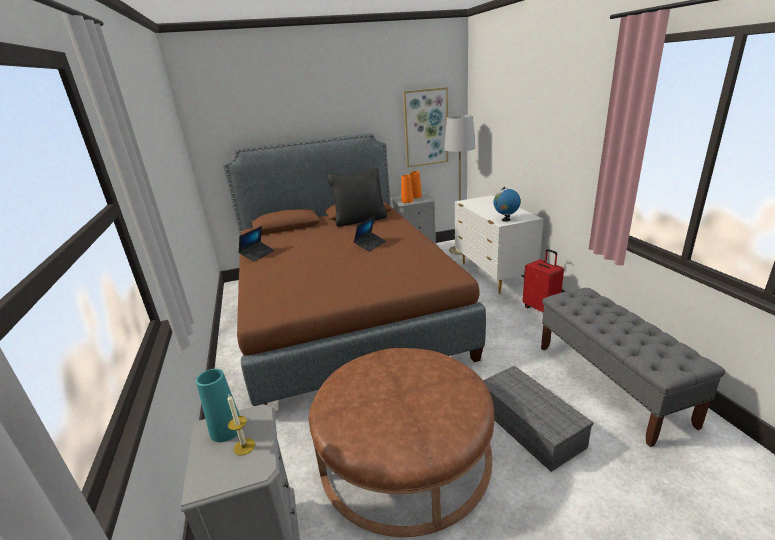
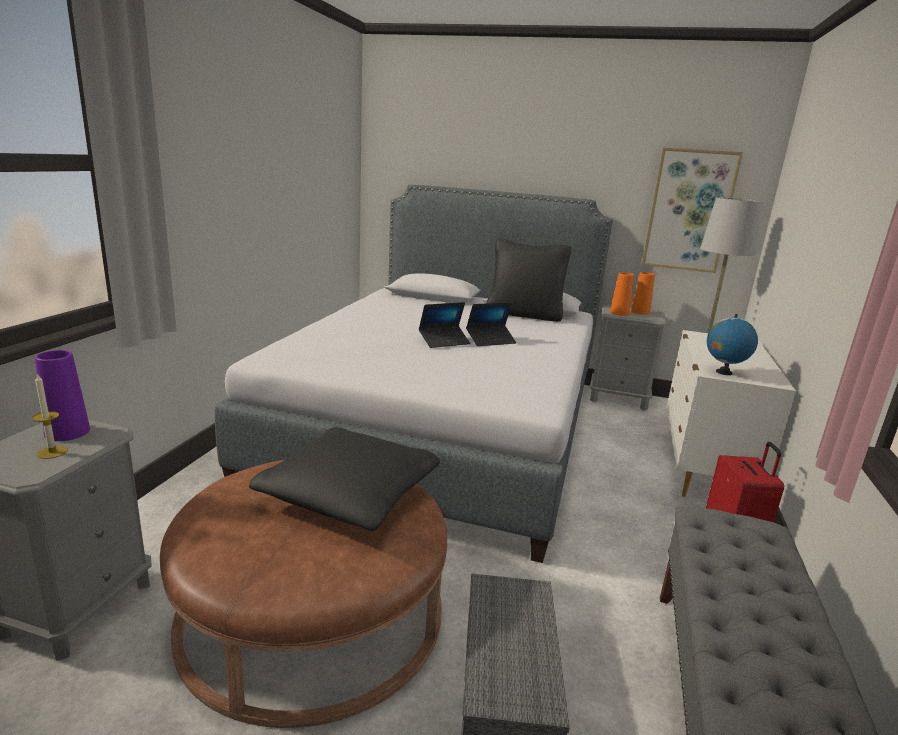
camera: 30 degrees right, 5 degrees down
(226, 429) = (67, 432): turquoise vase -> purple vase
(257, 254) = (359, 310): laptop -> laptop (444, 341)
(343, 311) = (442, 425): brown bed -> grey bed
(405, 373) = (350, 495): none -> black pillow

